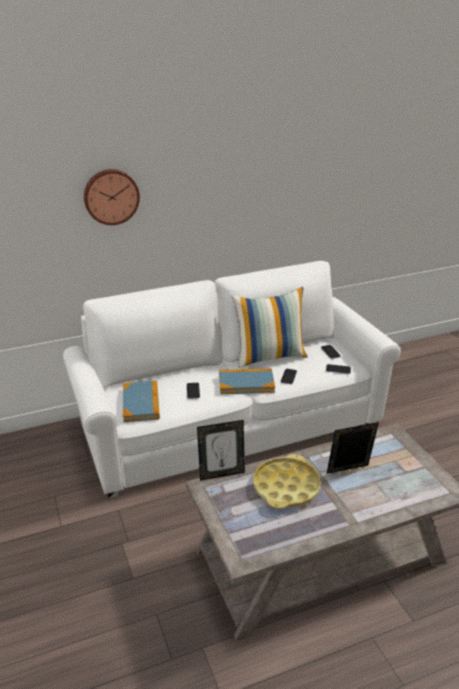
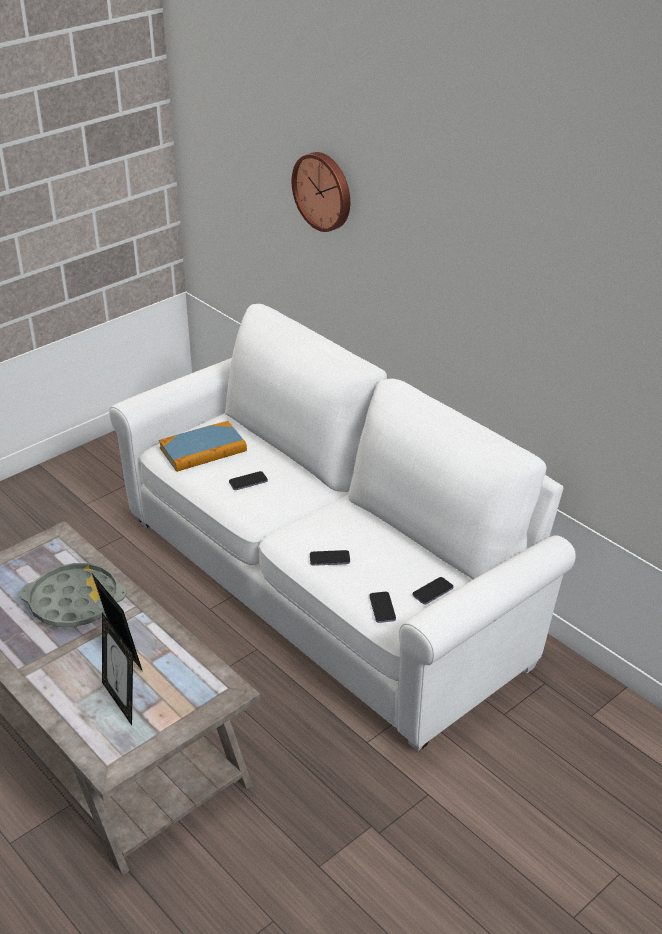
camera: 70 degrees right, 5 degrees up
(221, 474) = (84, 544): picture frame -> picture frame (122, 701)
(246, 383) = (290, 522): book -> none
(269, 356) = (378, 530): pillow -> none
(286, 487) = (75, 602): yellow tray -> grey tray

